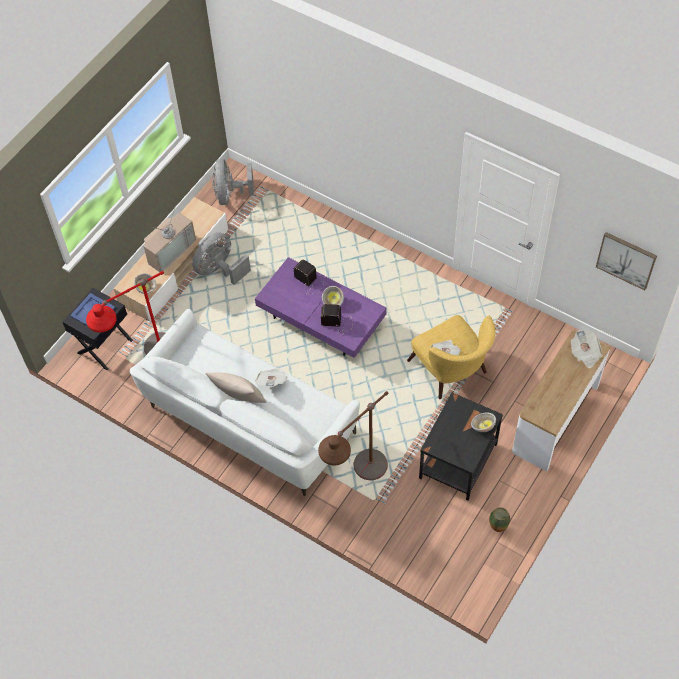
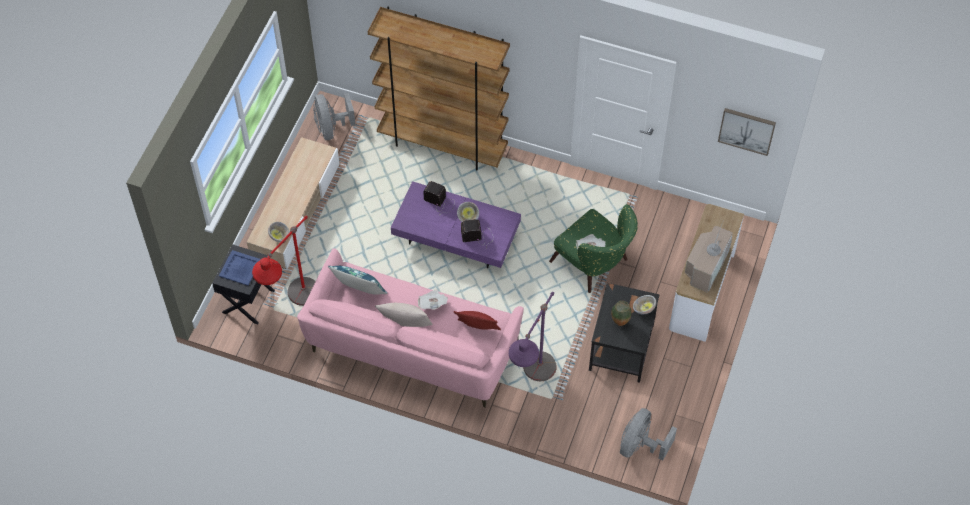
camera: 15 degrees left, 0 degrees up
(169, 250) = (292, 194): television -> television (706, 266)
(203, 357) = (359, 292): none -> blue pillow
(220, 270) = (342, 206): grey fan -> grey fan (640, 445)
(248, 421) = (411, 348): white sofa -> pink sofa
(310, 416) = (477, 330): none -> red pillow
(332, 228) = (443, 145): none -> brown bookcase
(357, 484) = (532, 387): brown floor lamp -> purple floor lamp
(452, 372) = (594, 265): yellow armchair -> green armchair
(497, 527) = (672, 401): vase -> vase (619, 322)
(585, 353) = (723, 224): newspaper -> none

